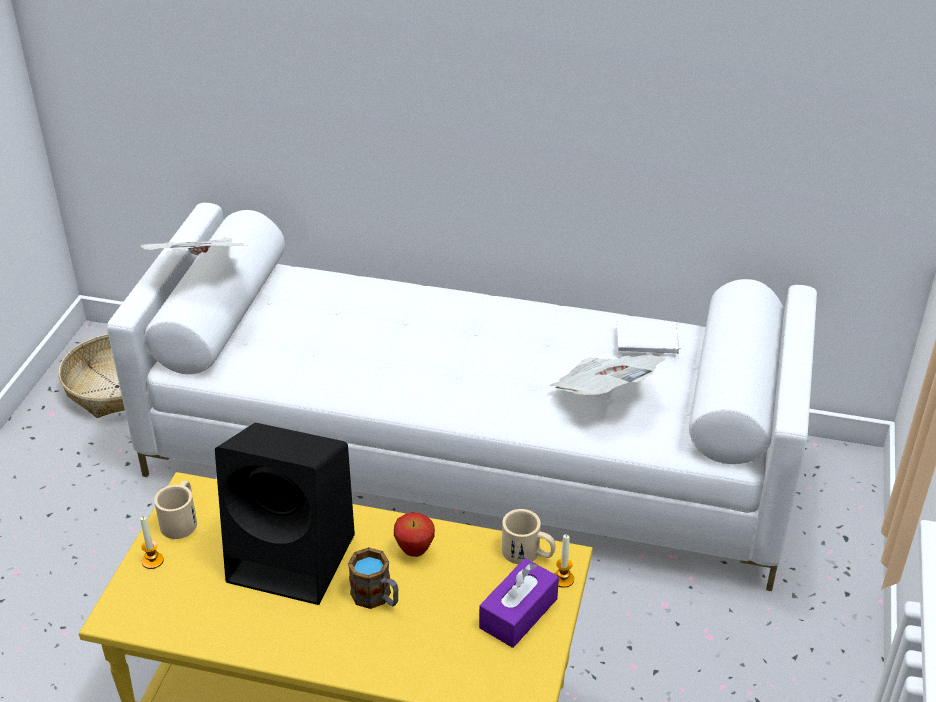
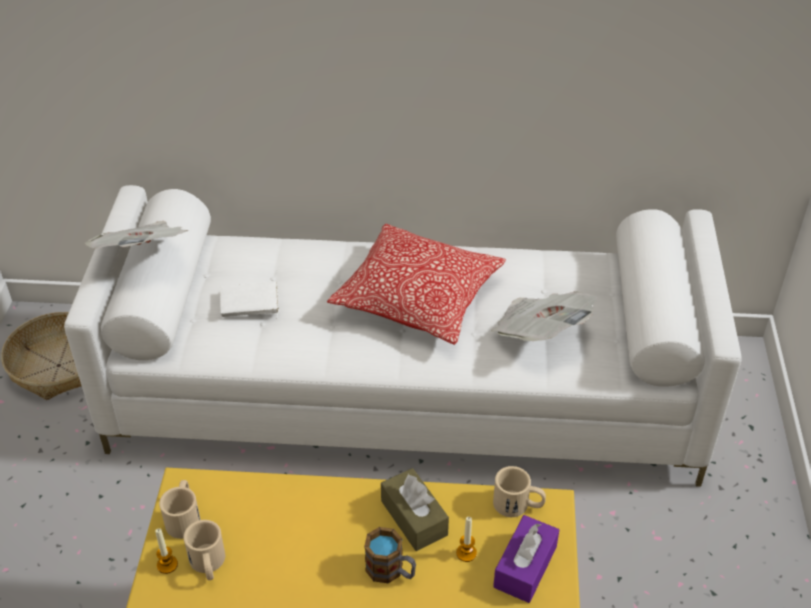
camera: 10 degrees left, 5 degrees up
(193, 566) = (208, 564): none -> beige mug
(295, 558) = (304, 541): black speaker -> none
(415, 551) = (414, 518): apple -> brown tissue box
(482, 347) = (418, 298): none -> pillow
(563, 579) = (556, 526): candle -> candle (466, 553)
(646, 342) = (565, 276): white book -> white book (249, 304)

